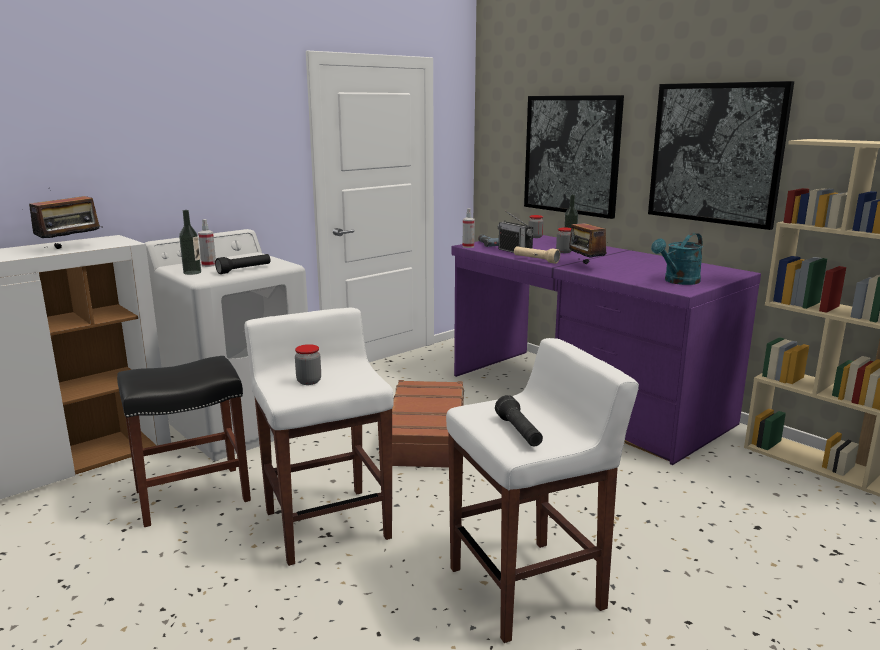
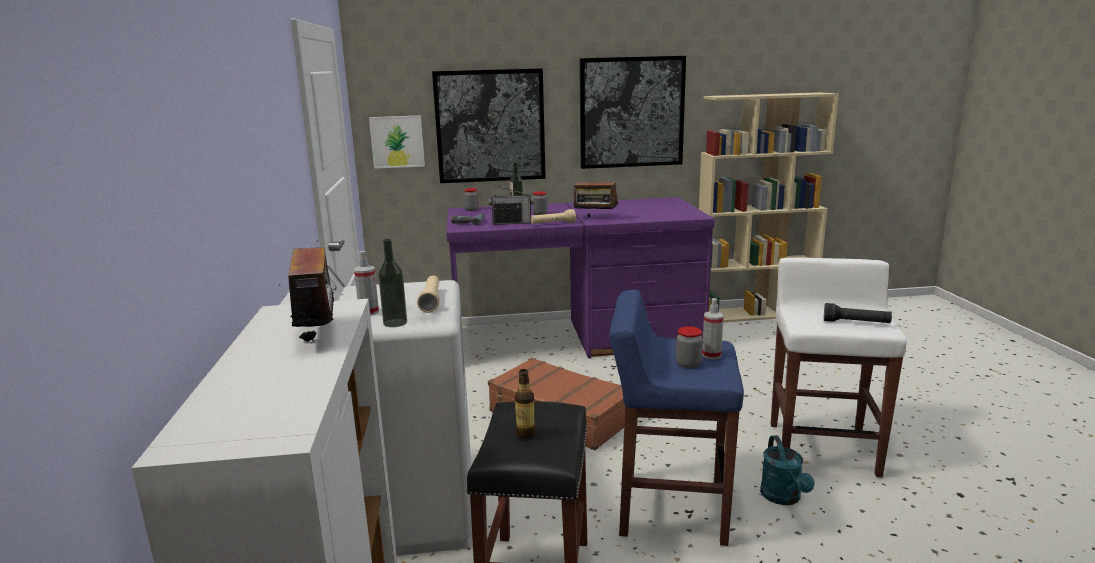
camera: 55 degrees left, 0 degrees up
(174, 372) = (525, 434): none -> bottle
(244, 270) = (431, 301): black flashlight -> beige flashlight
(327, 523) = (670, 507): white stool -> blue stool
(468, 246) = (463, 229): spray bottle -> spray bottle (711, 355)
(501, 162) = (397, 141): none -> picture
(678, 281) = (674, 212): turquoise watering can -> turquoise watering can (783, 498)

